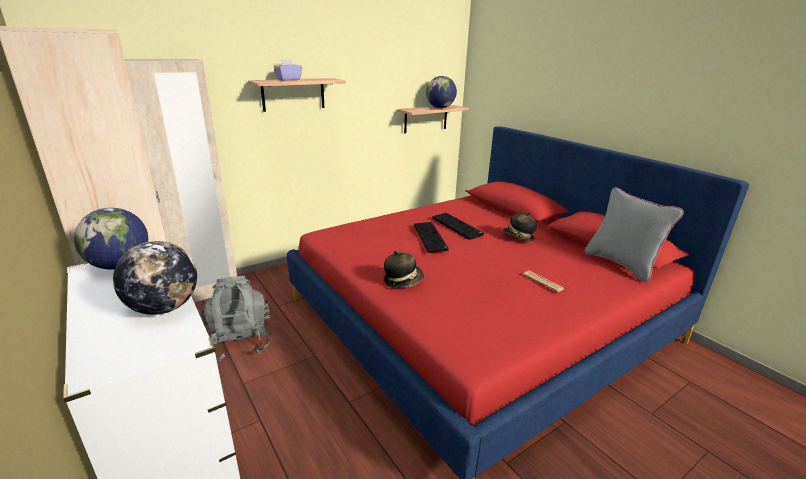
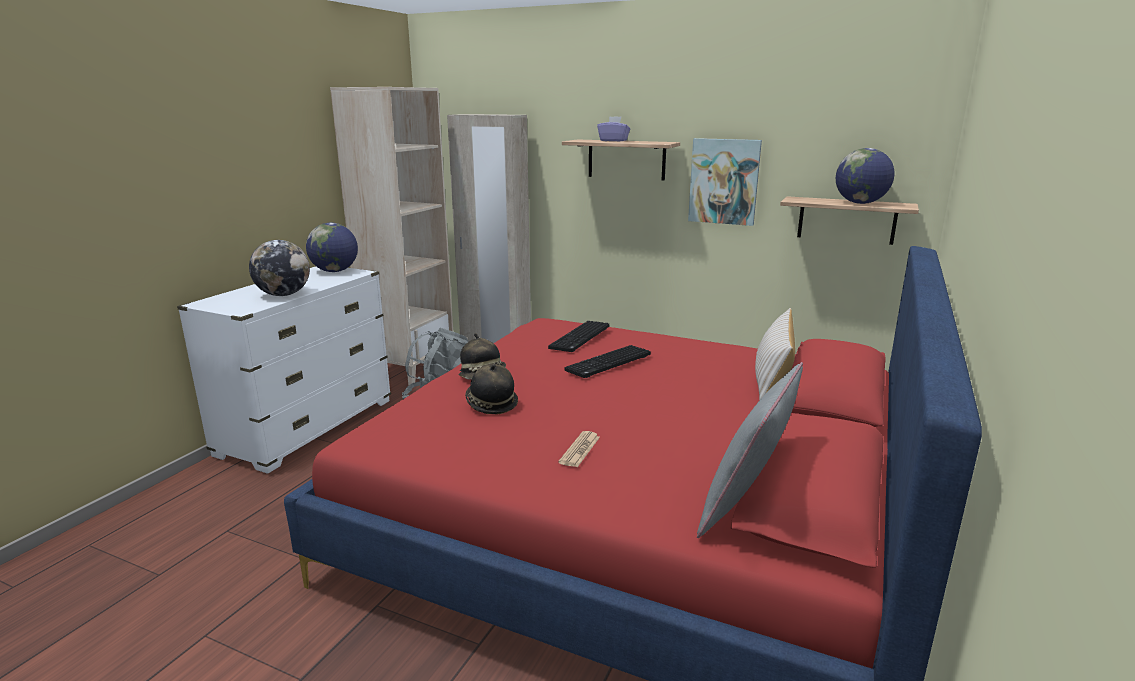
camera: 60 degrees right, 5 degrees down
(362, 103) = (724, 181): none -> picture
(458, 226) = (675, 370): keyboard -> keyboard (581, 338)
(488, 212) = (772, 378): none -> beige pillow
(518, 237) = (711, 413): hat -> hat (491, 404)

